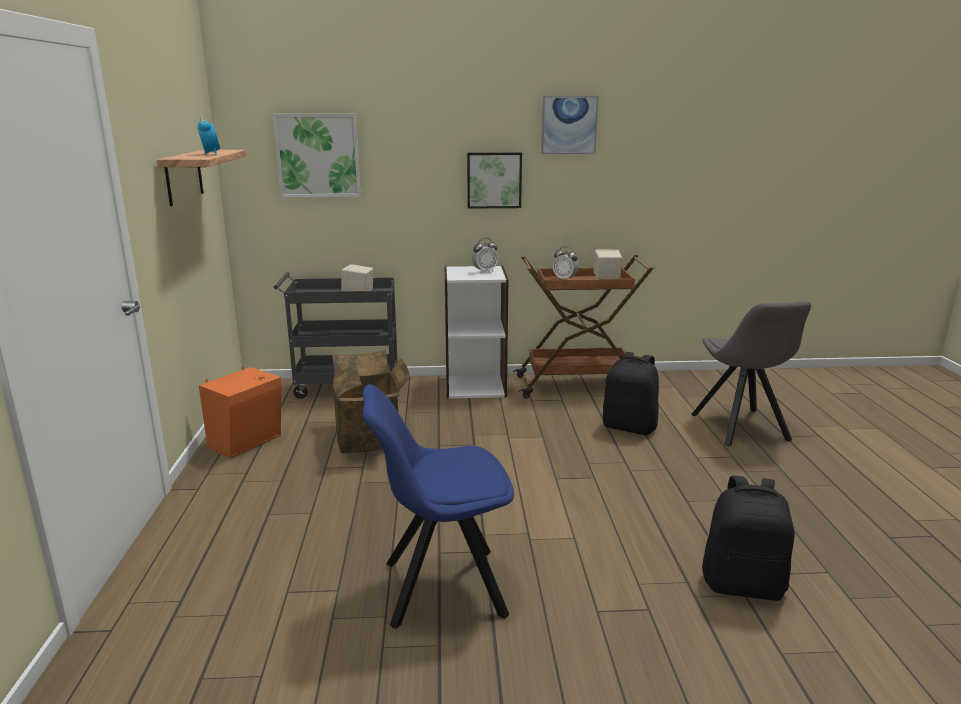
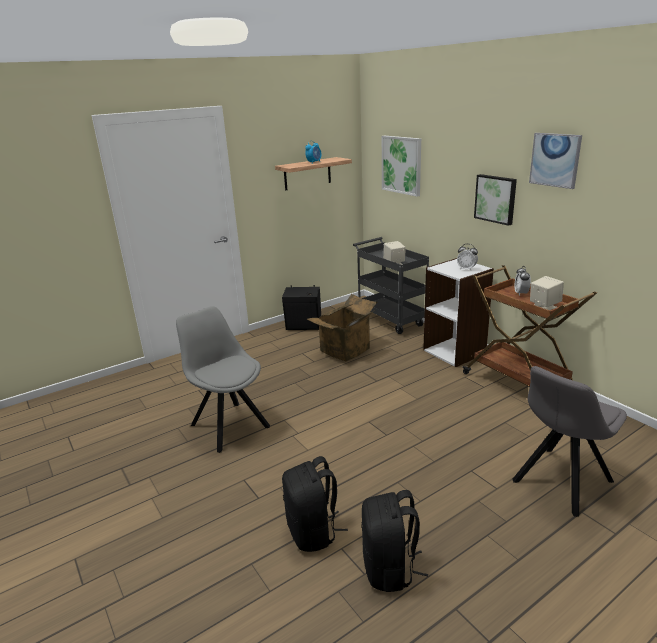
camera: 60 degrees right, 5 degrees up
(248, 442) = (304, 326): orange speaker -> black speaker
(442, 588) = (229, 426): blue chair -> grey chair
(630, 427) = (480, 427): black backpack -> black backpack (390, 568)

